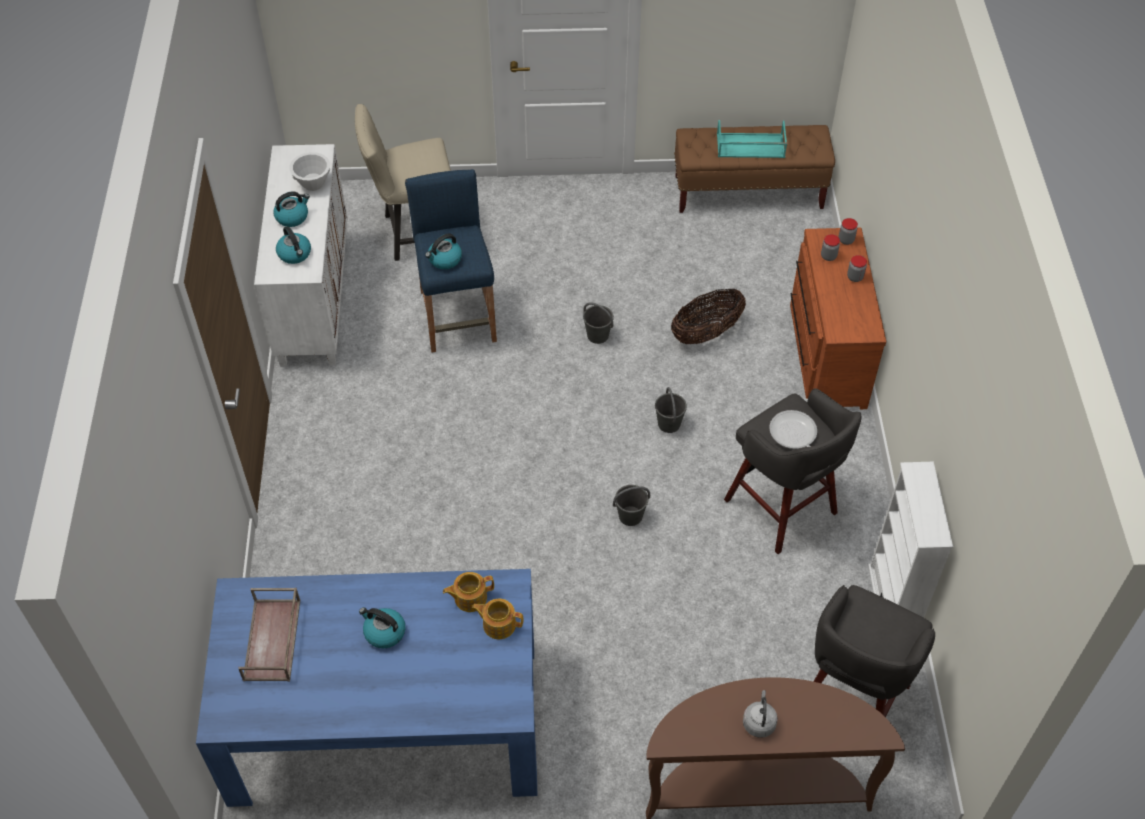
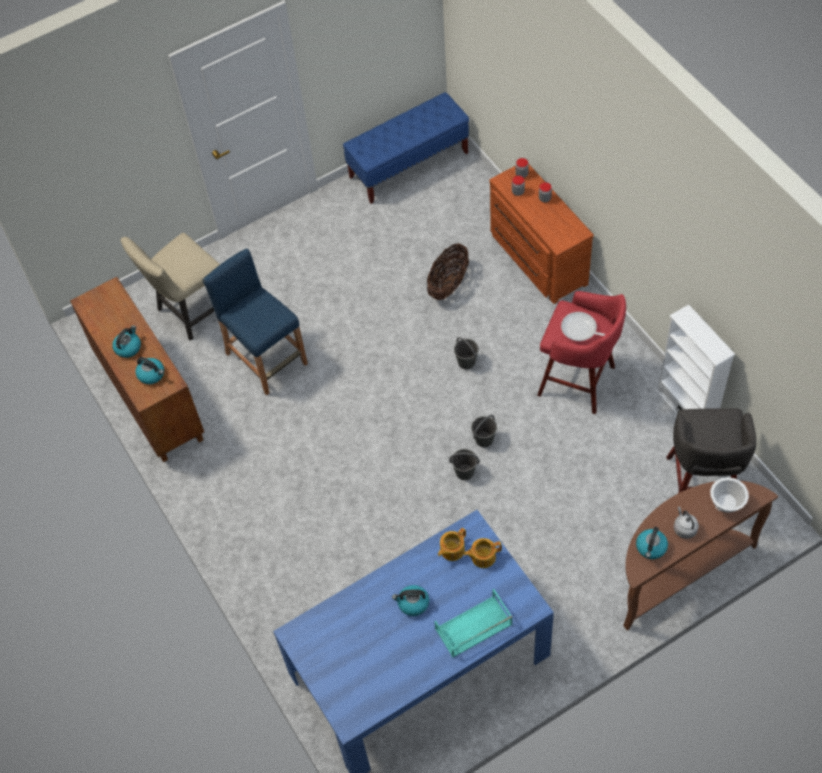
camera: 25 degrees left, 5 degrees up
(273, 641) = (343, 650): brown tray -> none
(313, 183) = (124, 314): white bowl -> white bowl (726, 504)
(313, 297) = (149, 398): white cabinet -> brown cabinet
(444, 260) = (258, 324): kettle -> kettle (651, 548)
(598, 335) = (375, 323): grey bucket -> grey bucket (465, 472)
(749, 146) = (404, 133): turquoise tray -> turquoise tray (473, 627)
(749, 192) = (409, 165): brown bench -> blue bench
(783, 509) = (579, 382): grey stool -> red stool

